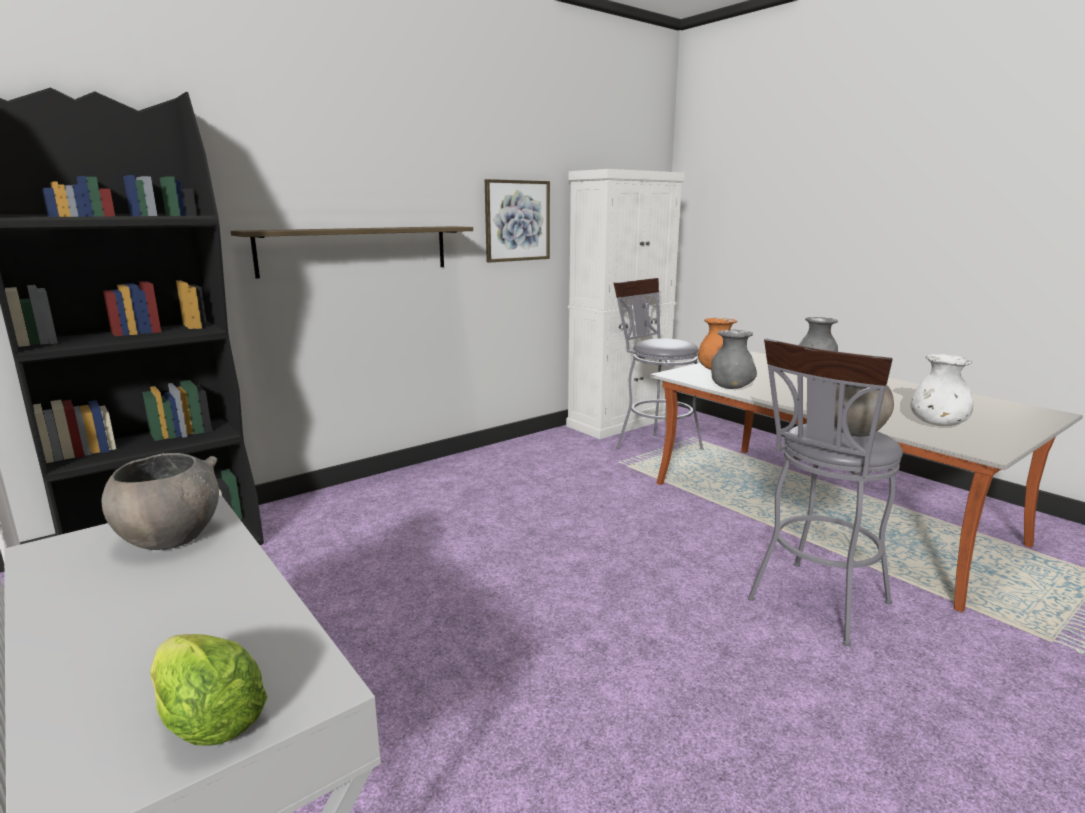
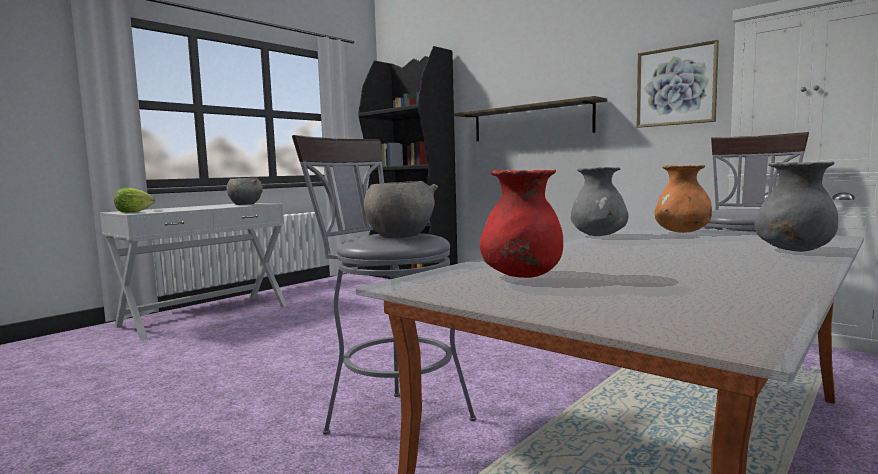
camera: 80 degrees right, 10 degrees down
(937, 424) = (521, 276): white vase -> red vase

